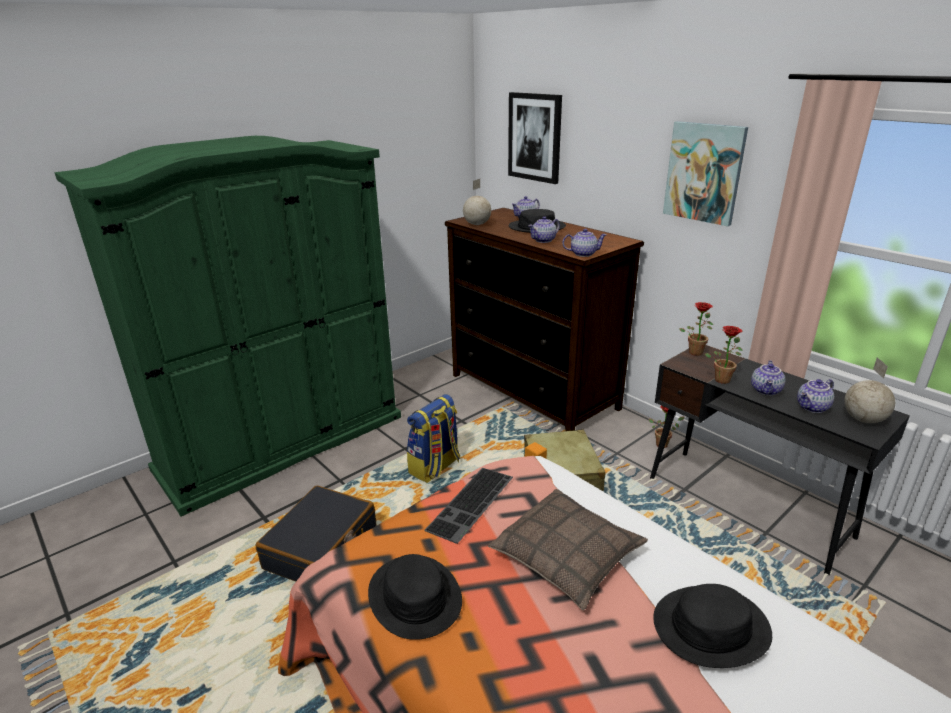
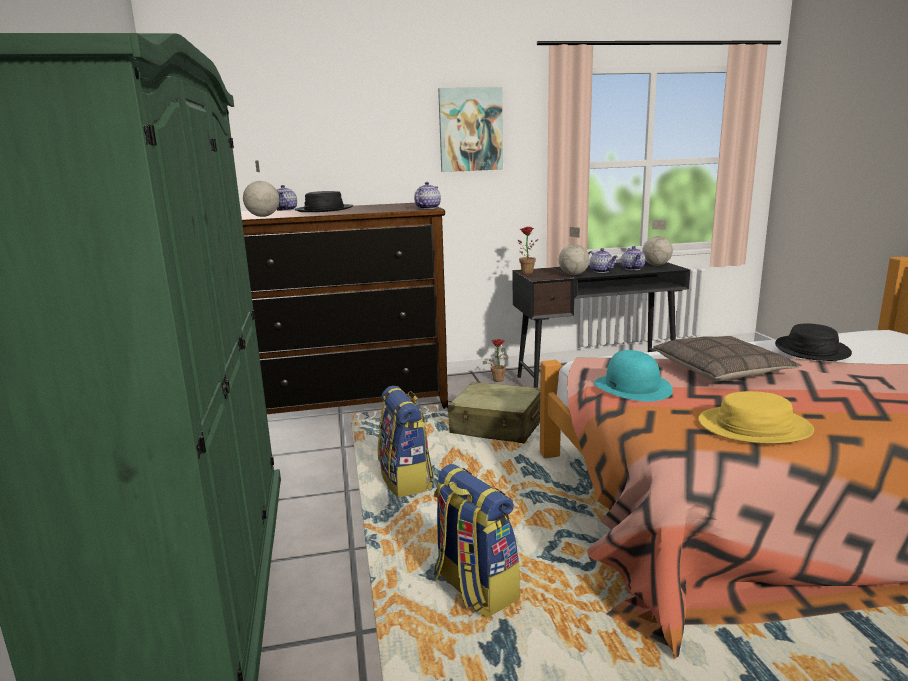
camera: 60 degrees left, 10 degrees down
(322, 548) = (474, 588): black suitcase -> backpack
(414, 597) = (754, 427): black hat -> yellow hat
(472, 504) = (632, 387): keyboard -> turquoise hat
(535, 137) = (264, 122): picture -> none
(544, 240) = (367, 210): teapot -> none
(722, 378) = (573, 274): potted plant -> globe

